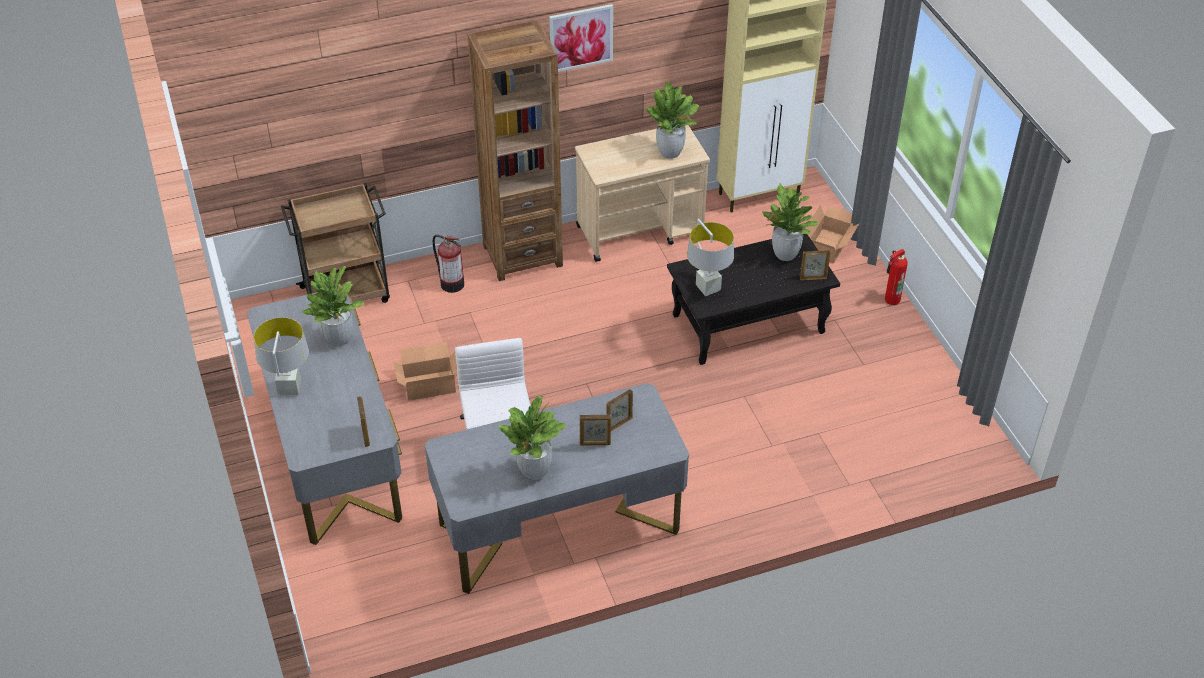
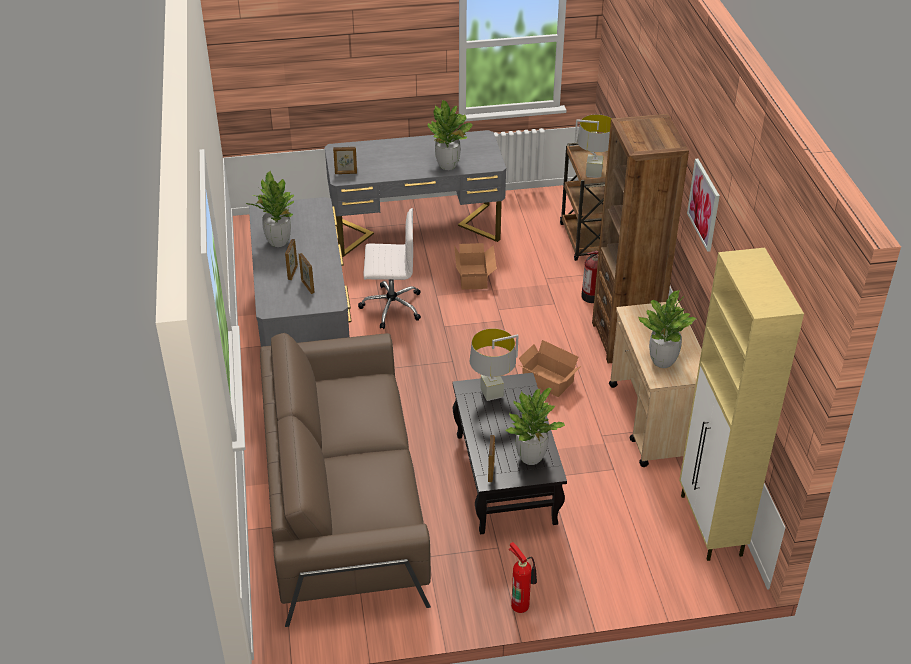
camera: 100 degrees right, 5 degrees down
(289, 389) = (403, 145): grey table lamp -> grey table lamp (593, 174)
(816, 437) = (343, 499): none -> brown sofa
(830, 245) = (617, 570): cardboard box -> cardboard box (547, 382)

